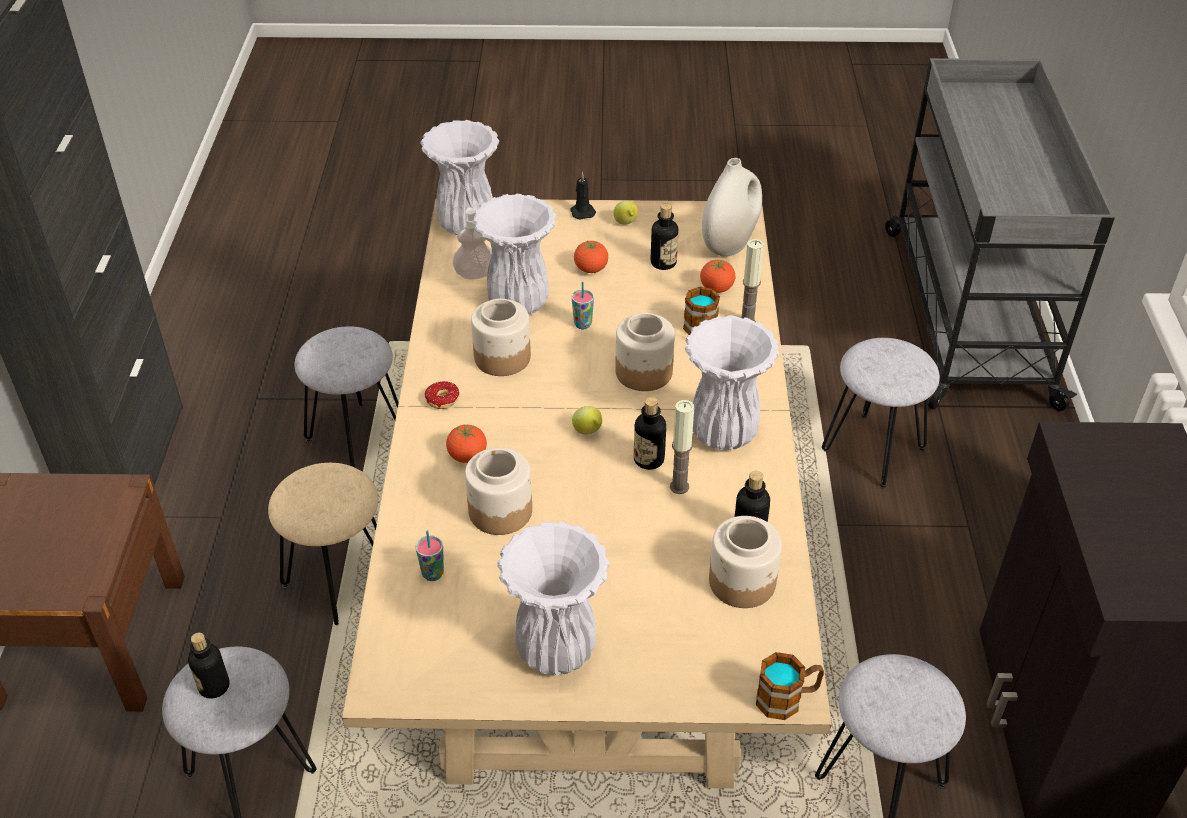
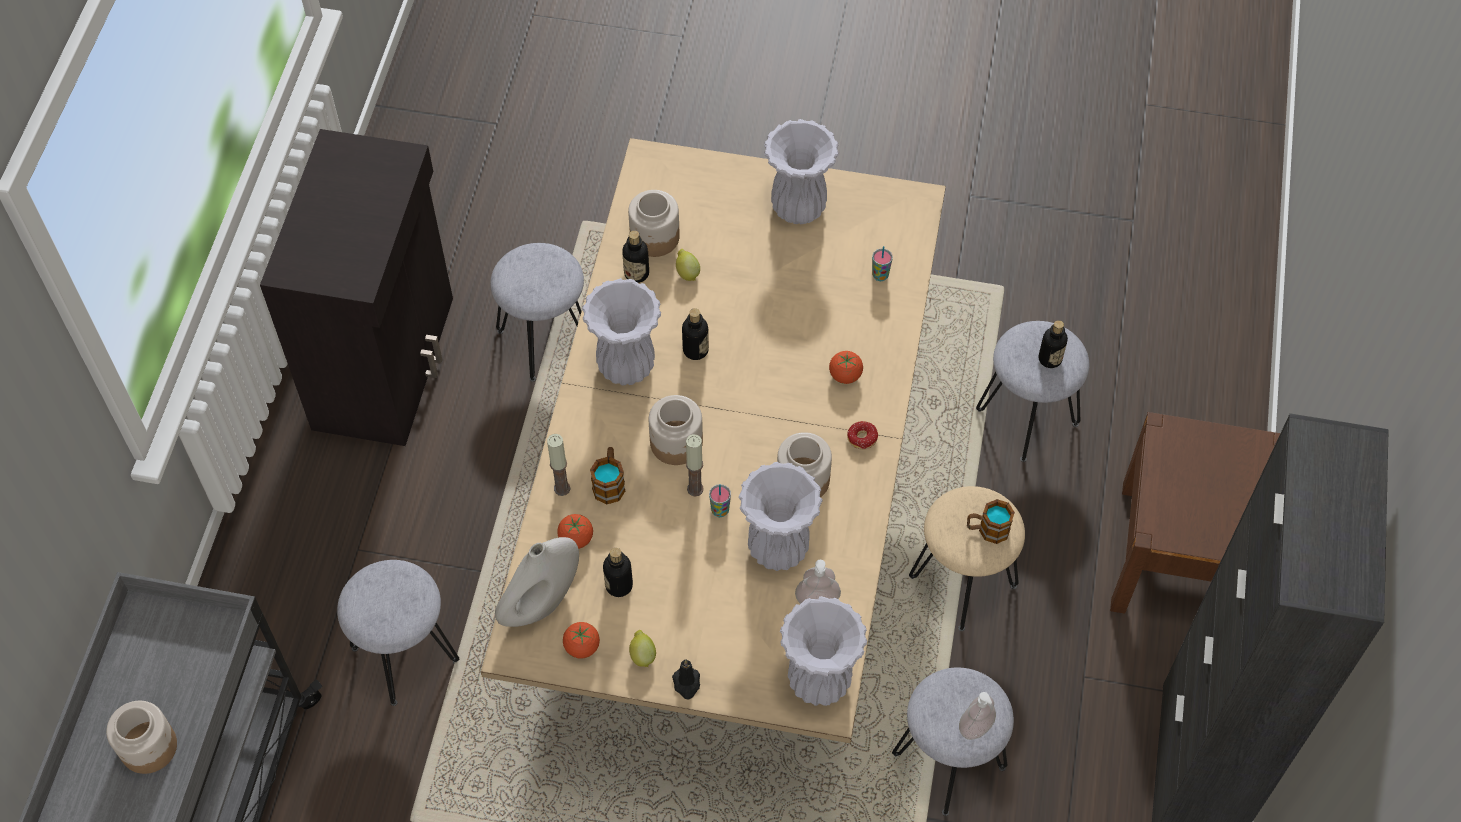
camera: 170 degrees left, 15 degrees up
(329, 343) = (975, 726): none -> soap dispenser
(500, 511) = (824, 321): jar -> jar (149, 748)
(588, 432) = (739, 385): lemon -> lemon (687, 273)
(591, 269) = (696, 587): tomato -> tomato (582, 647)
(679, 487) = (677, 321): candle -> candle (695, 489)
(787, 699) = (652, 156): mug -> mug (987, 530)

